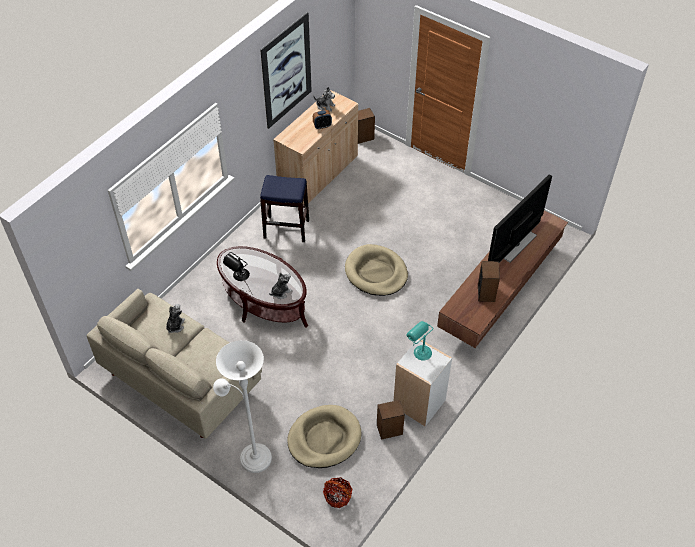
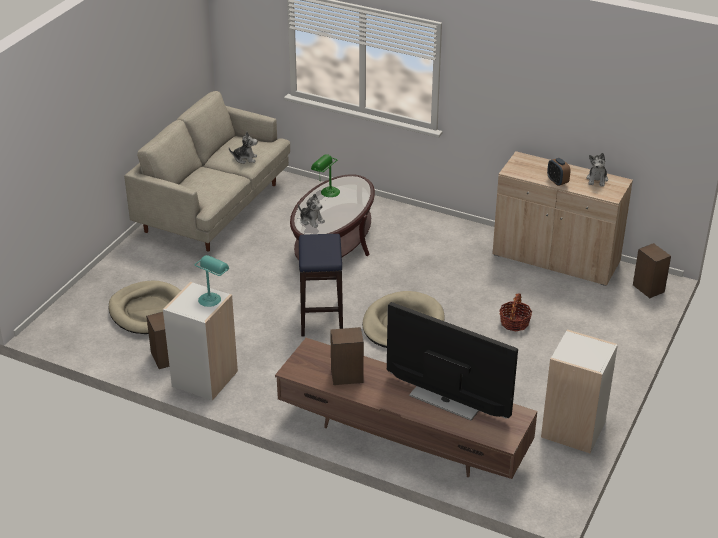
camera: 80 degrees right, 15 degrees down
(239, 277) = (326, 191): black table lamp -> green table lamp
(252, 456) = (124, 266): white floor lamp -> none
(286, 71) = (560, 83): picture -> none
(286, 229) = (449, 246): stool -> stool (321, 318)
(337, 496) = (76, 329): basket -> basket (514, 323)
(498, 206) = (573, 430): none -> bookcase

